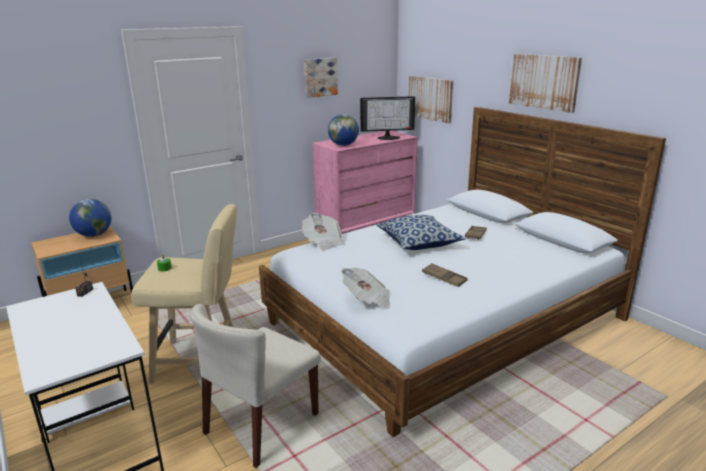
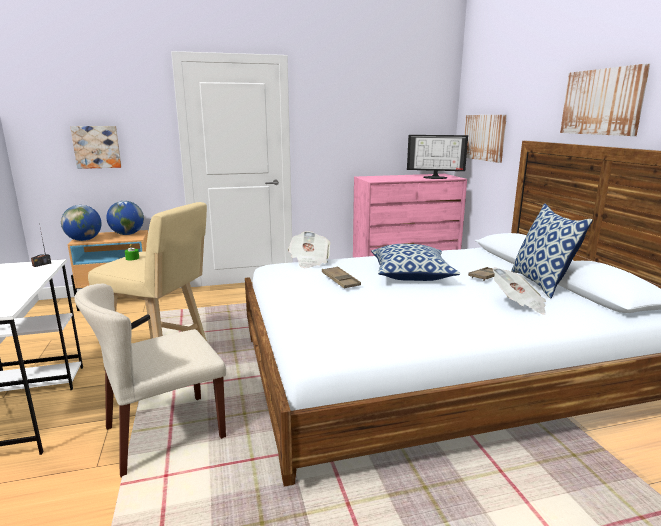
camera: 20 degrees right, 5 degrees down
(320, 77) = (367, 111): picture -> picture (97, 147)
(343, 145) = (381, 179): globe -> globe (84, 240)
(367, 300) = (300, 317): newspaper -> newspaper (518, 305)
(444, 278) = (409, 311): brown tray -> brown tray (340, 280)
(518, 235) = (542, 283): none -> pillow

